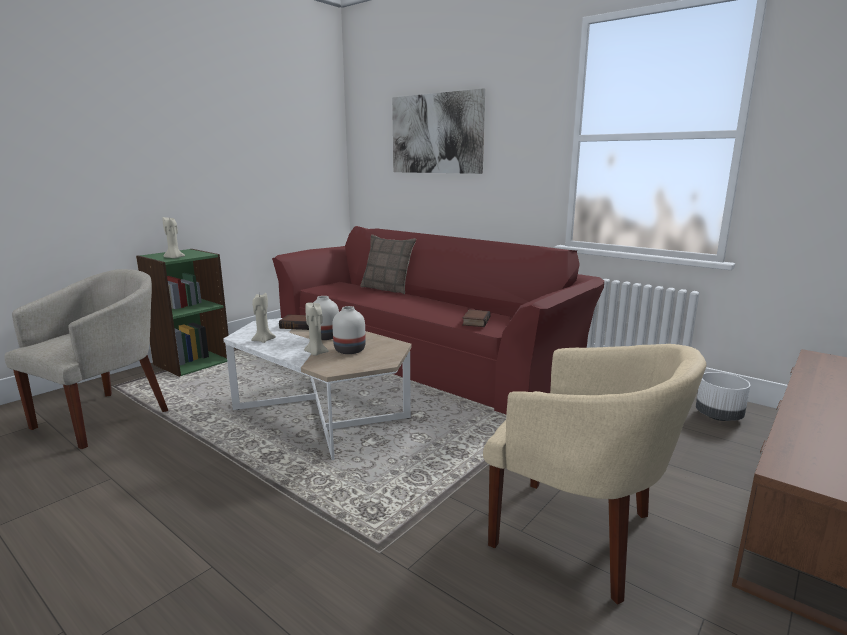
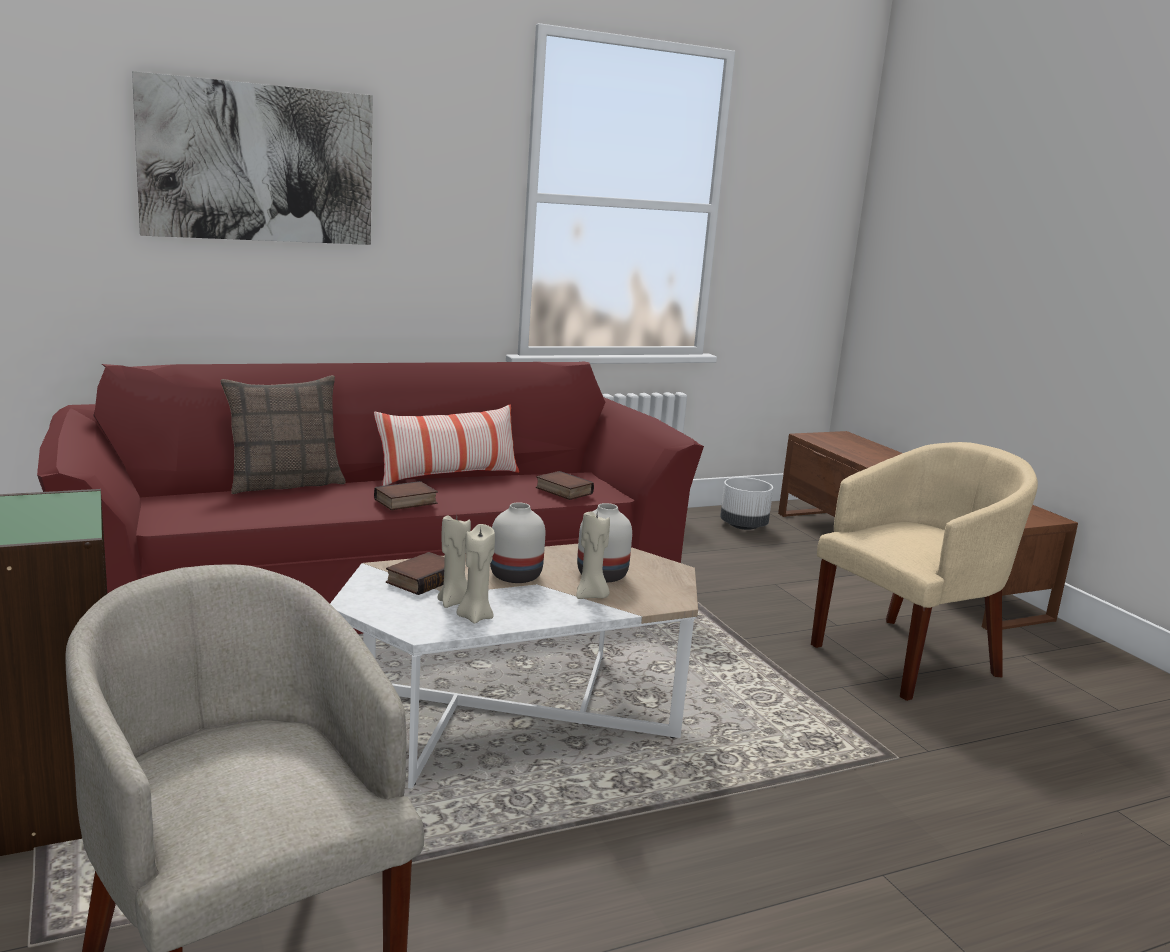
camera: 65 degrees left, 0 degrees up
(174, 258) = (63, 525): beige candle -> beige candle (454, 602)
(392, 304) = (405, 502): none -> book
(451, 302) = (448, 476): none -> pillow

